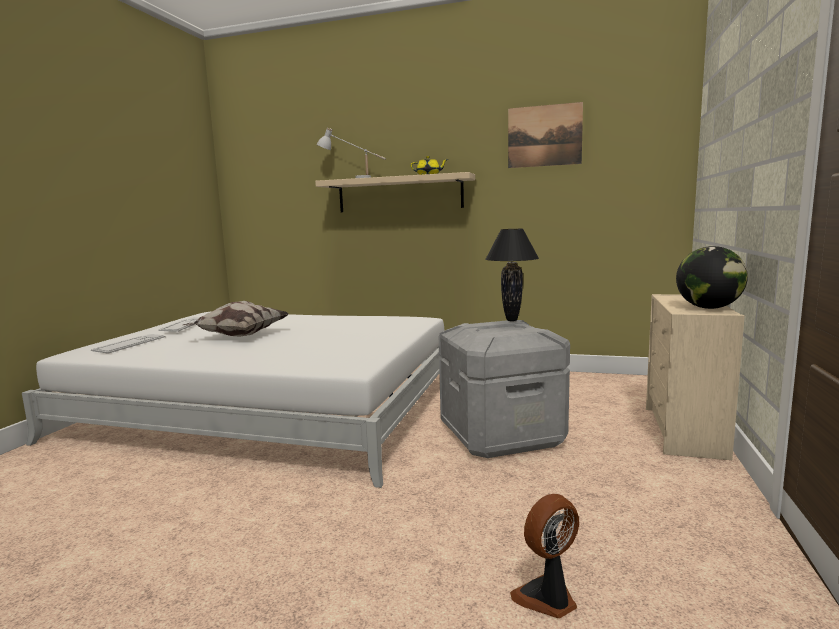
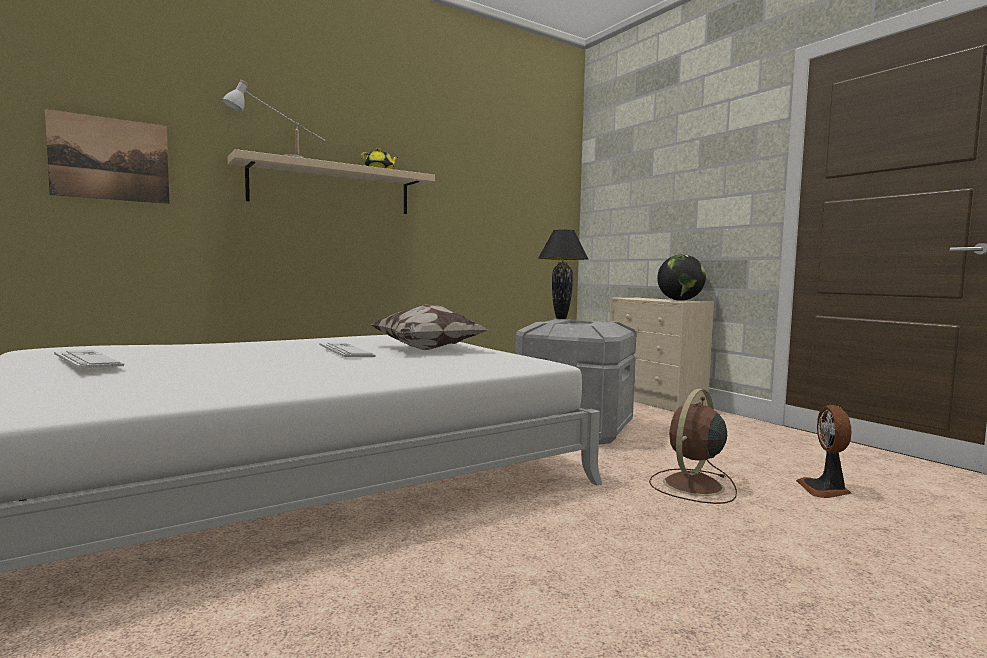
camera: 50 degrees left, 5 degrees down
(130, 344) = (80, 389): keyboard -> keyboard (345, 351)
(239, 336) = (266, 360): pillow -> pillow (426, 349)
(436, 523) = (692, 486): none -> brown fan
(544, 136) = (480, 153): picture -> picture (110, 159)

